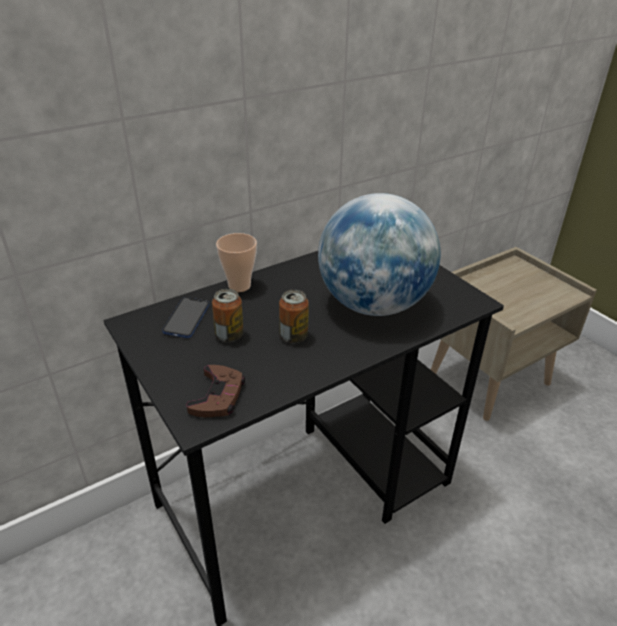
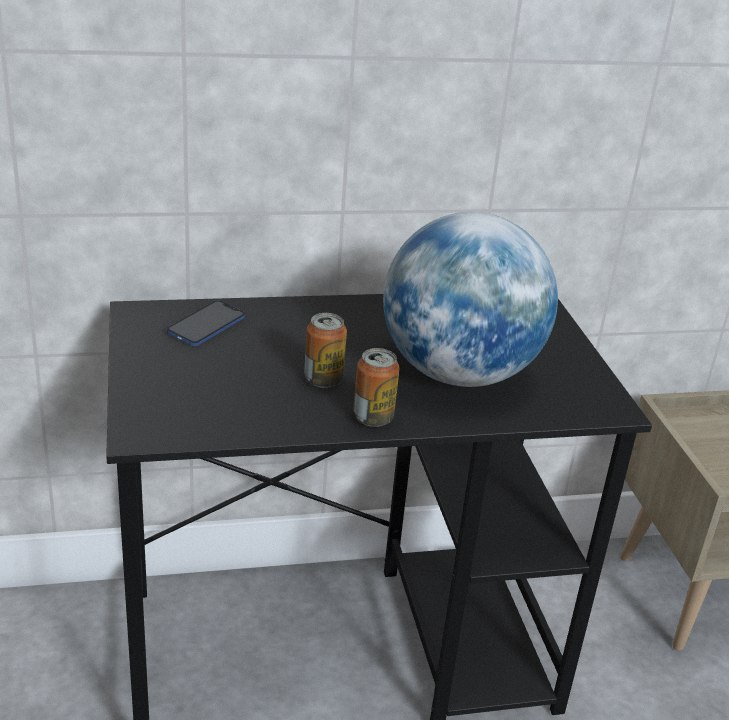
camera: 20 degrees right, 5 degrees down
(218, 396) = (184, 415): brown game controller -> none
(229, 335) = (244, 357): can -> can (373, 418)
(239, 286) = (297, 307): cup -> none

